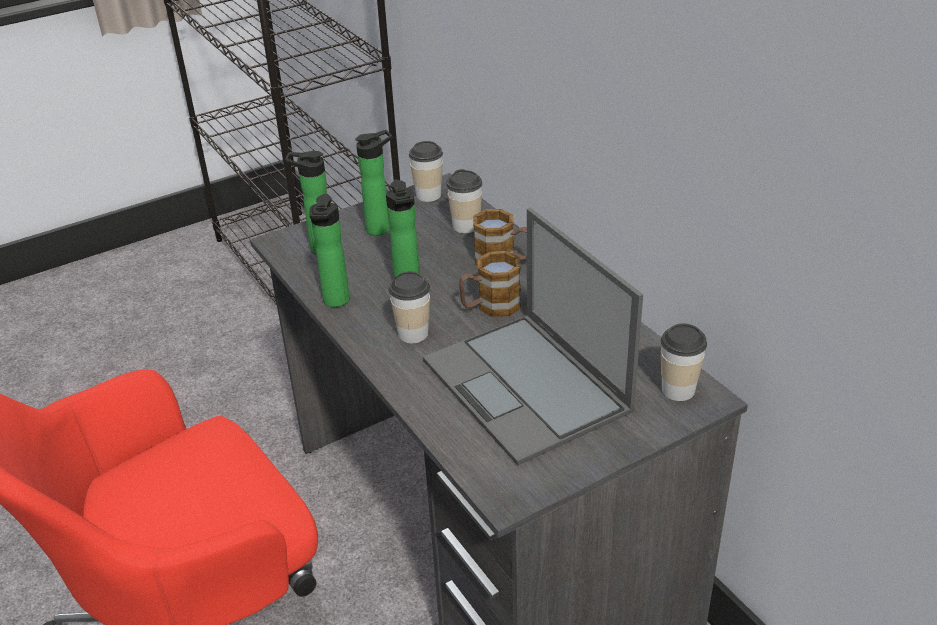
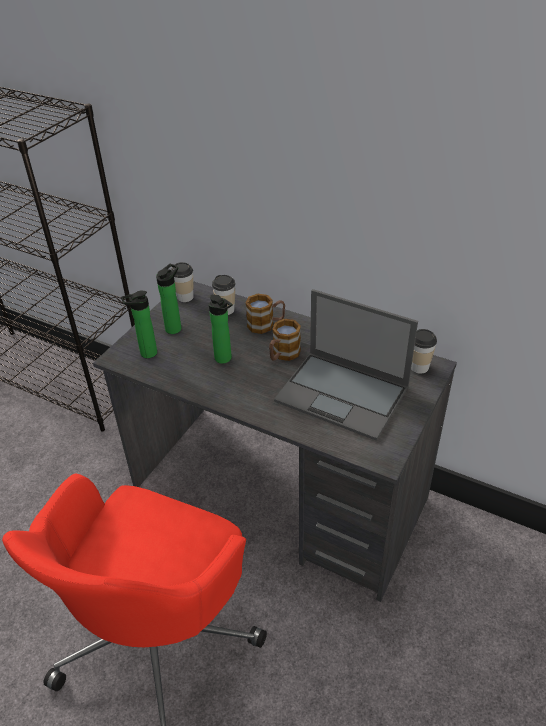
camera: 30 degrees left, 5 degrees up
(335, 302) = (189, 384): bottle -> none
(413, 333) = (253, 387): cup -> none

